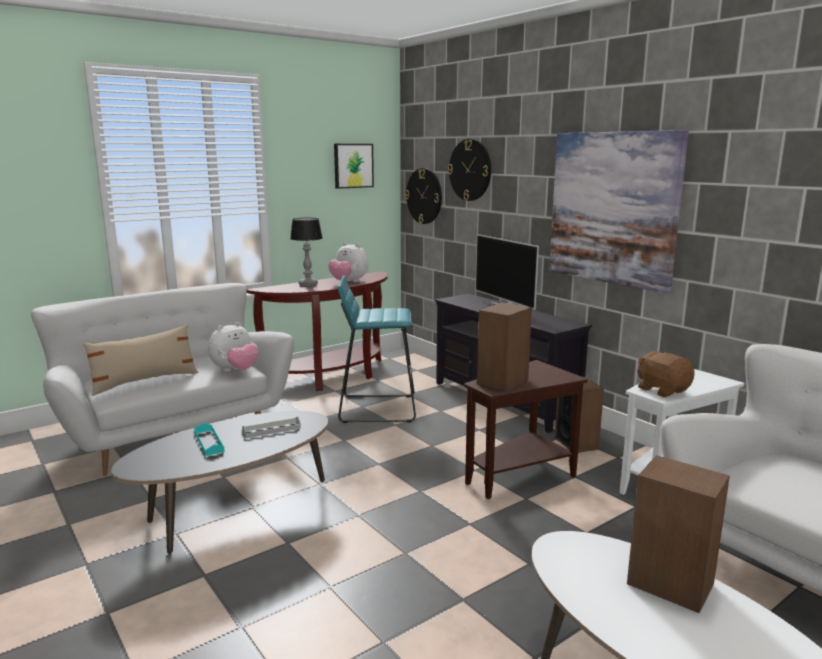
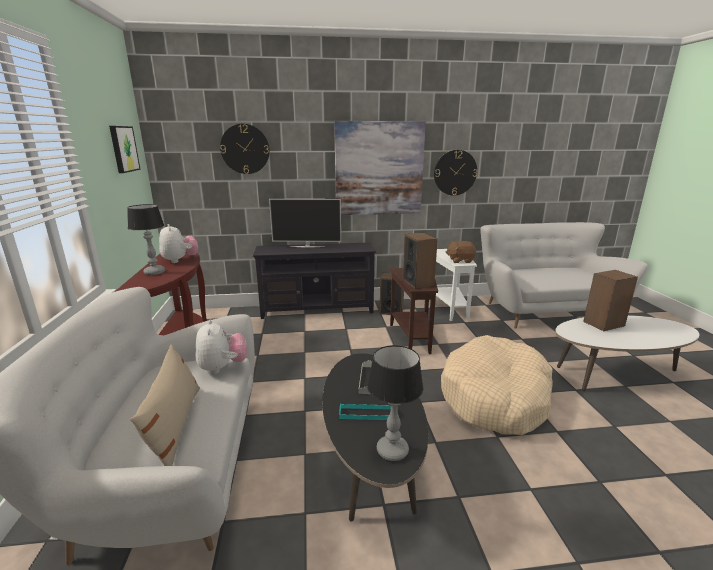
camera: 60 degrees left, 5 degrees up
(156, 464) = (393, 451): none -> table lamp
(348, 282) = (180, 260): plush toy -> plush toy turned 90 degrees counterclockwise
(377, 408) = (269, 350): turquoise stool -> none
(424, 196) = (187, 174): wall clock -> wall clock (455, 172)
(425, 572) = (495, 397): none -> beige dog bed

